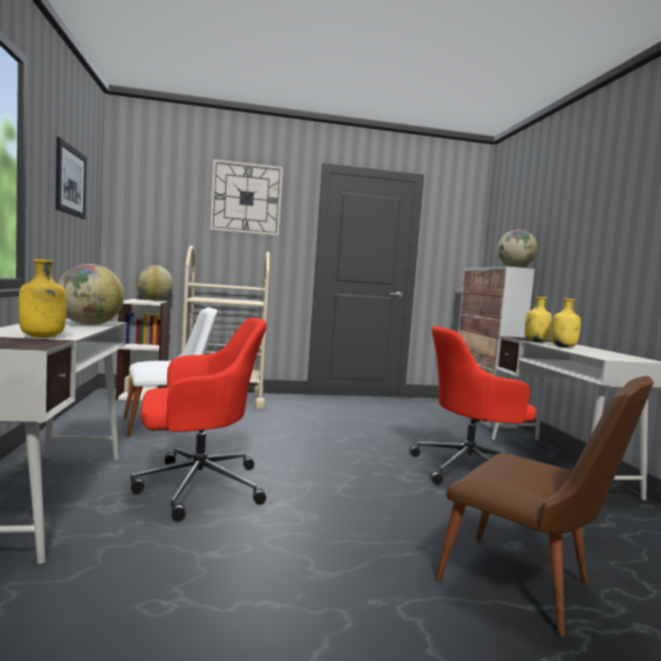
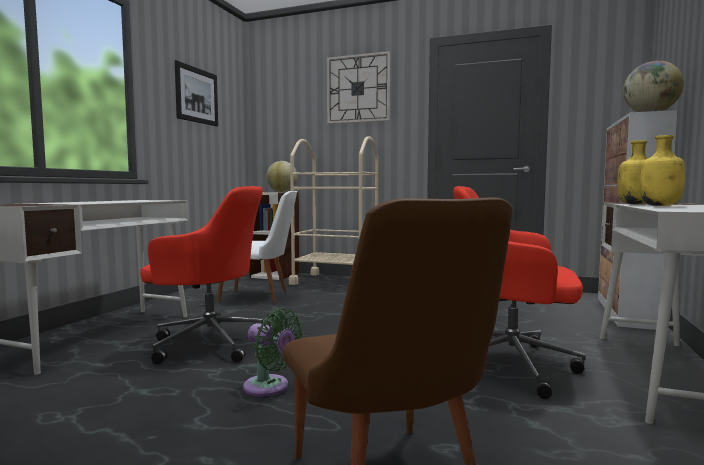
camera: 30 degrees right, 0 degrees up
(42, 337) = (64, 203): yellow bottle -> none
(89, 325) = (145, 201): globe -> none
(328, 524) = (269, 387): none -> green fan

